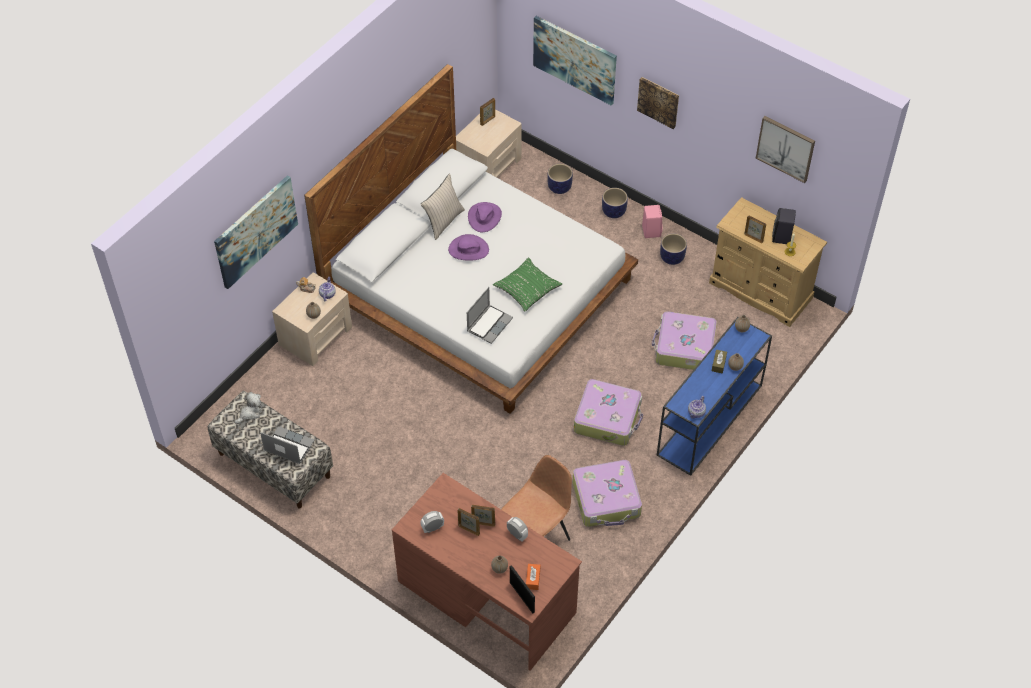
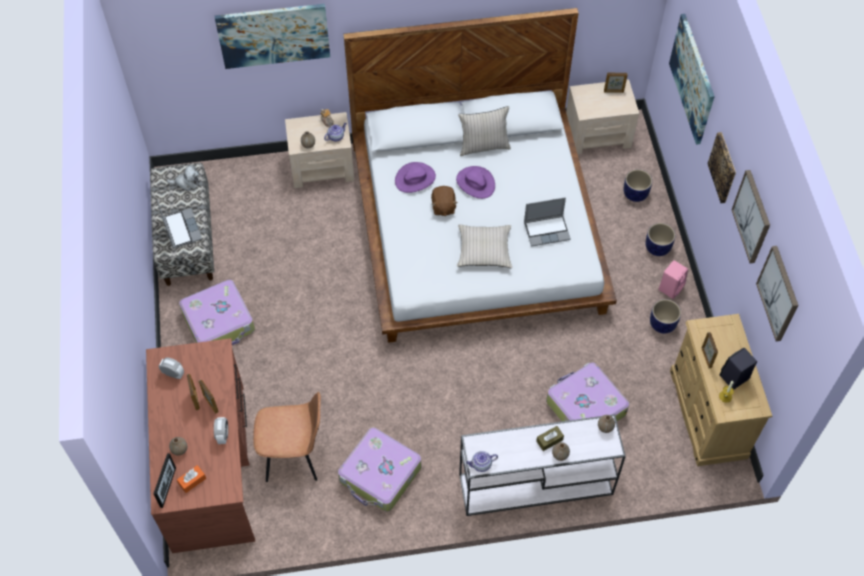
camera: 45 degrees right, 5 degrees up
(465, 282) = (443, 207): none -> brown plush toy
(484, 217) = (518, 167): purple hat -> purple hat (415, 178)
(489, 324) = (421, 254): laptop -> laptop (547, 230)
(527, 289) = (484, 250): green pillow -> beige pillow
(608, 418) = (457, 411): suitcase -> suitcase (219, 322)
(709, 421) = (534, 485): blue console table -> white console table
(720, 114) = (752, 216): none -> picture

